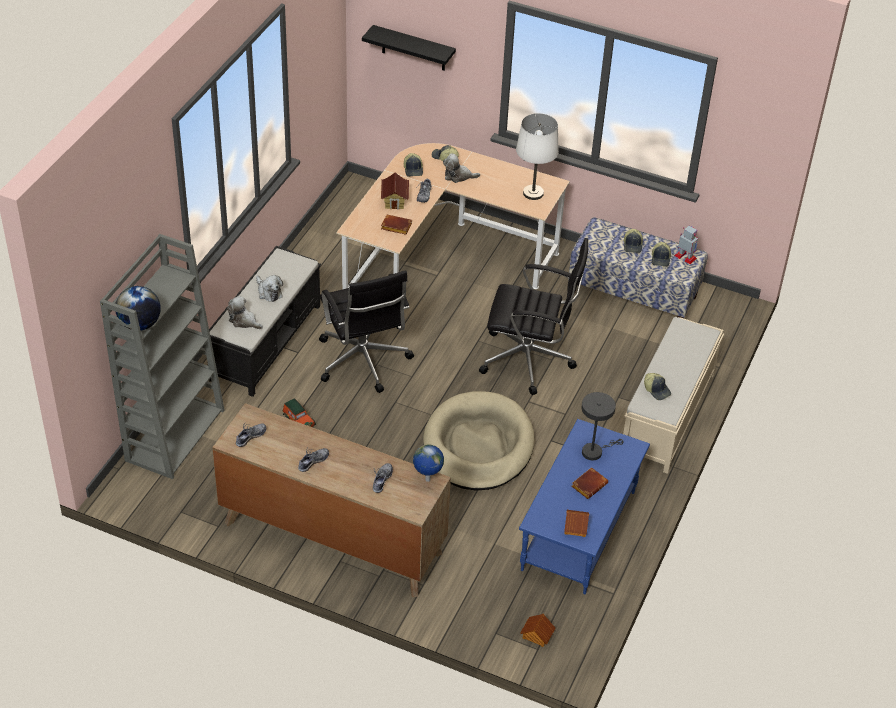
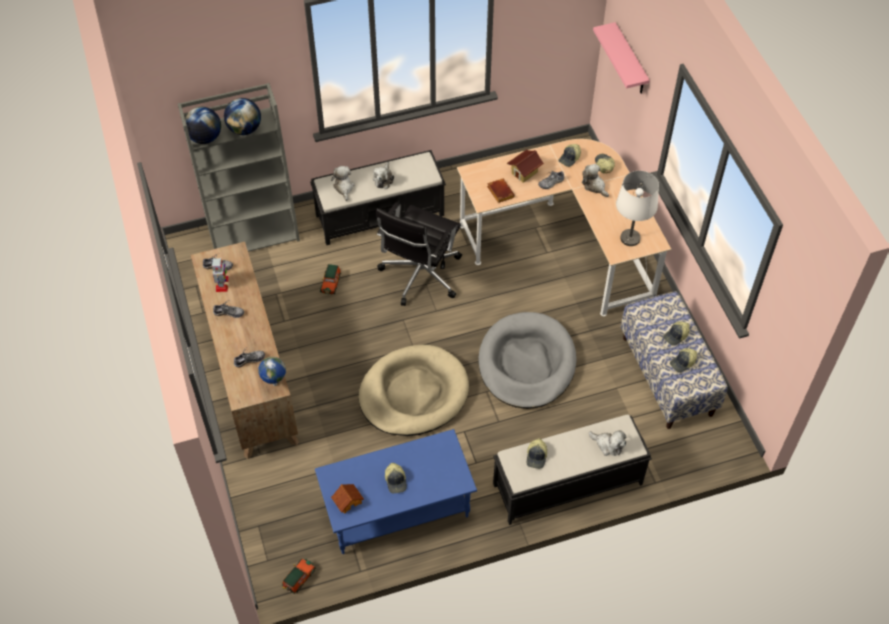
camera: 50 degrees right, 10 degrees up
(166, 294) = (245, 129): none -> globe
(413, 48) = (630, 61): black shelf -> pink shelf
(529, 360) = (526, 363): black office chair -> grey dog bed
(536, 635) = (279, 551): toy house -> none
(578, 639) = (298, 578): none -> toy car
(589, 484) = (396, 481): brown book -> cap
(595, 451) = (432, 461): grey table lamp -> none
(667, 416) = (566, 484): beige bench -> black bench
(685, 257) = (704, 376): toy robot -> toy robot (222, 284)
(690, 345) = (608, 445): none -> plush toy

